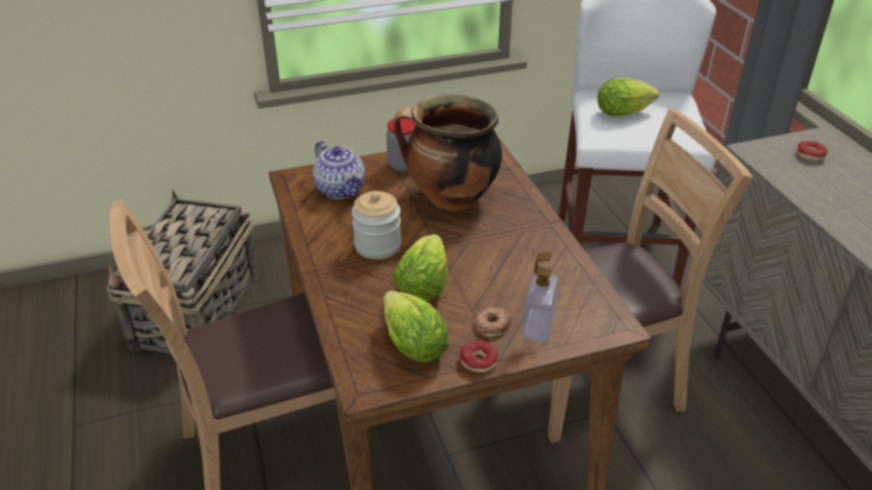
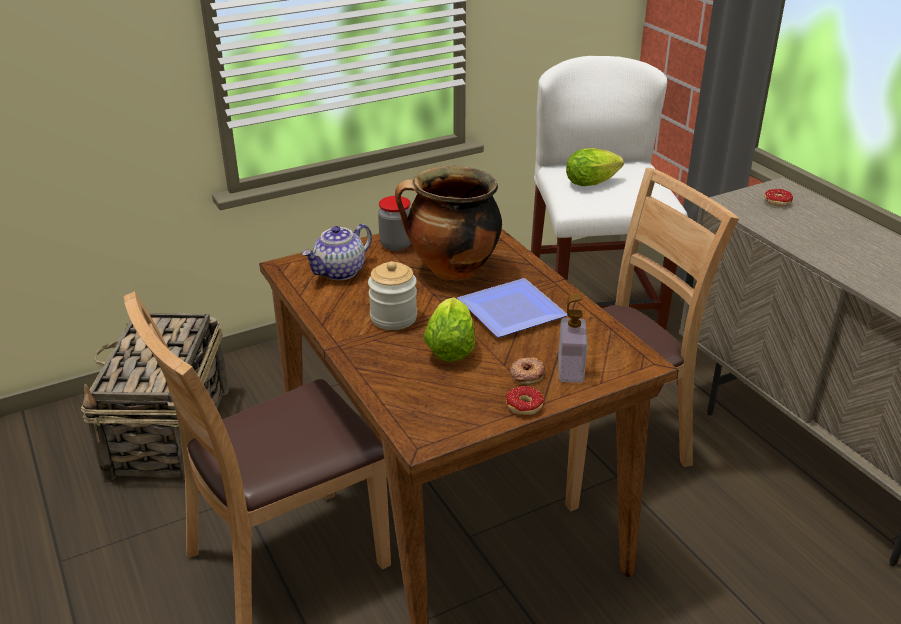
camera: 10 degrees left, 5 degrees down
(341, 189) = (340, 272): teapot -> teapot turned 90 degrees clockwise
(411, 342) = (454, 397): lettuce -> none
(495, 254) = (510, 313): none -> plate

